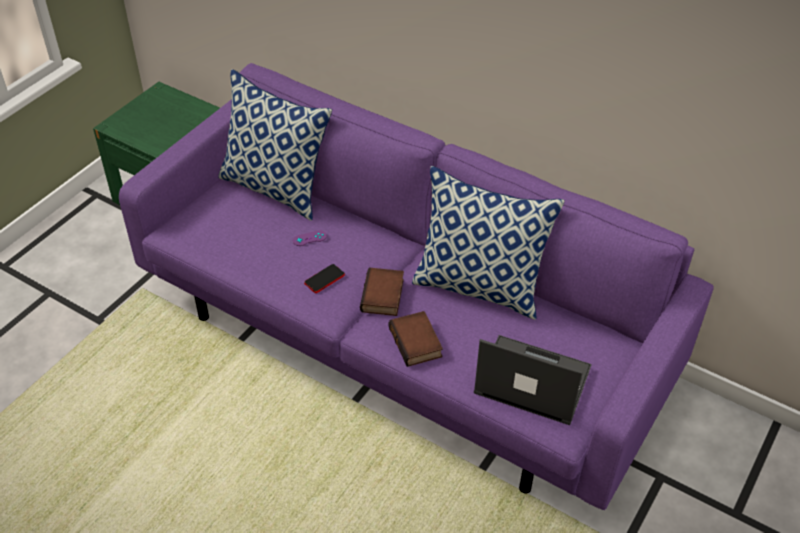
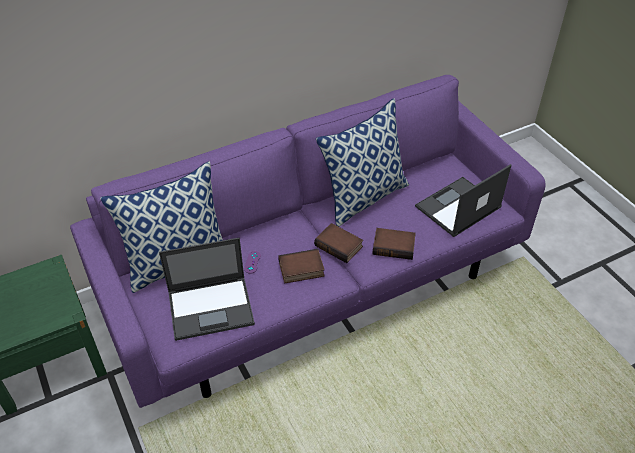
camera: 60 degrees left, 0 degrees up
(231, 236) = (212, 307): none -> laptop
(324, 279) = (301, 270): phone -> book

